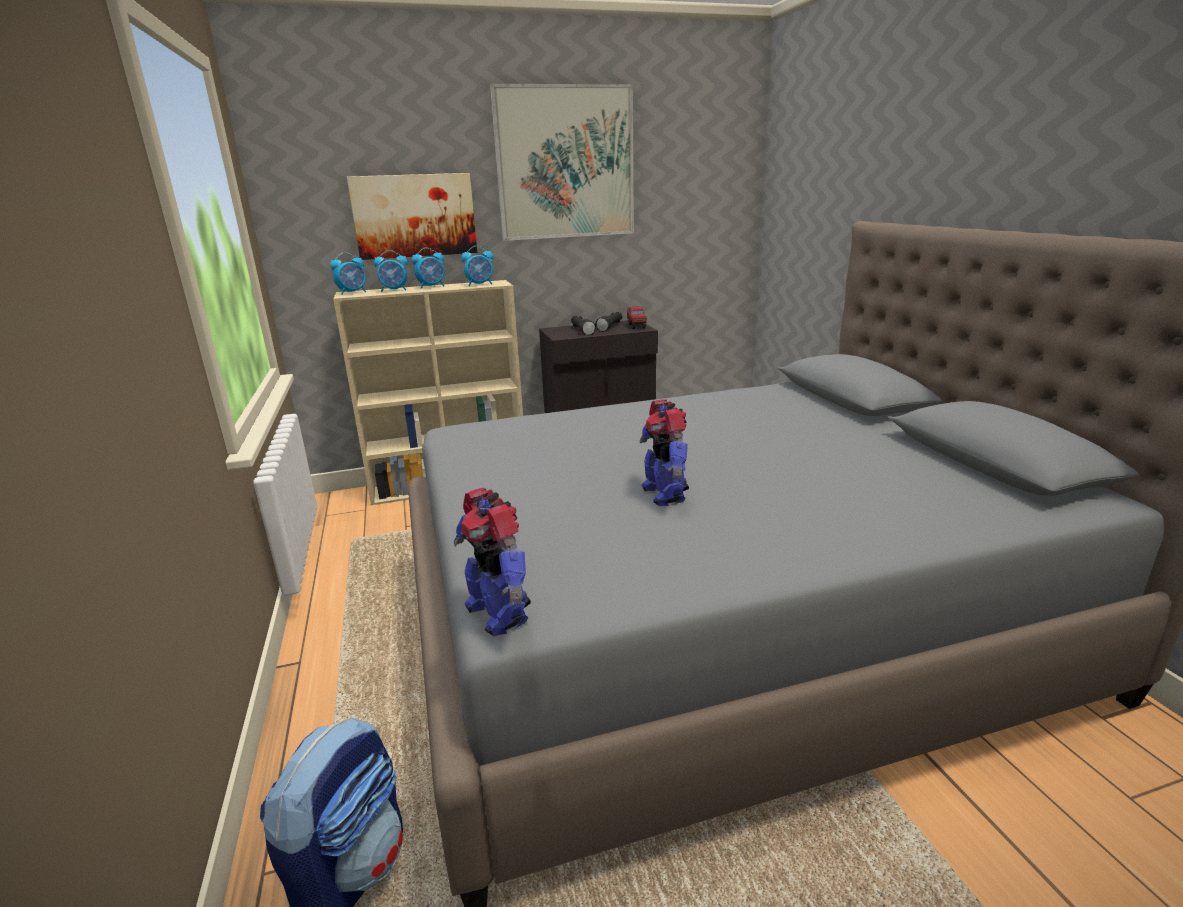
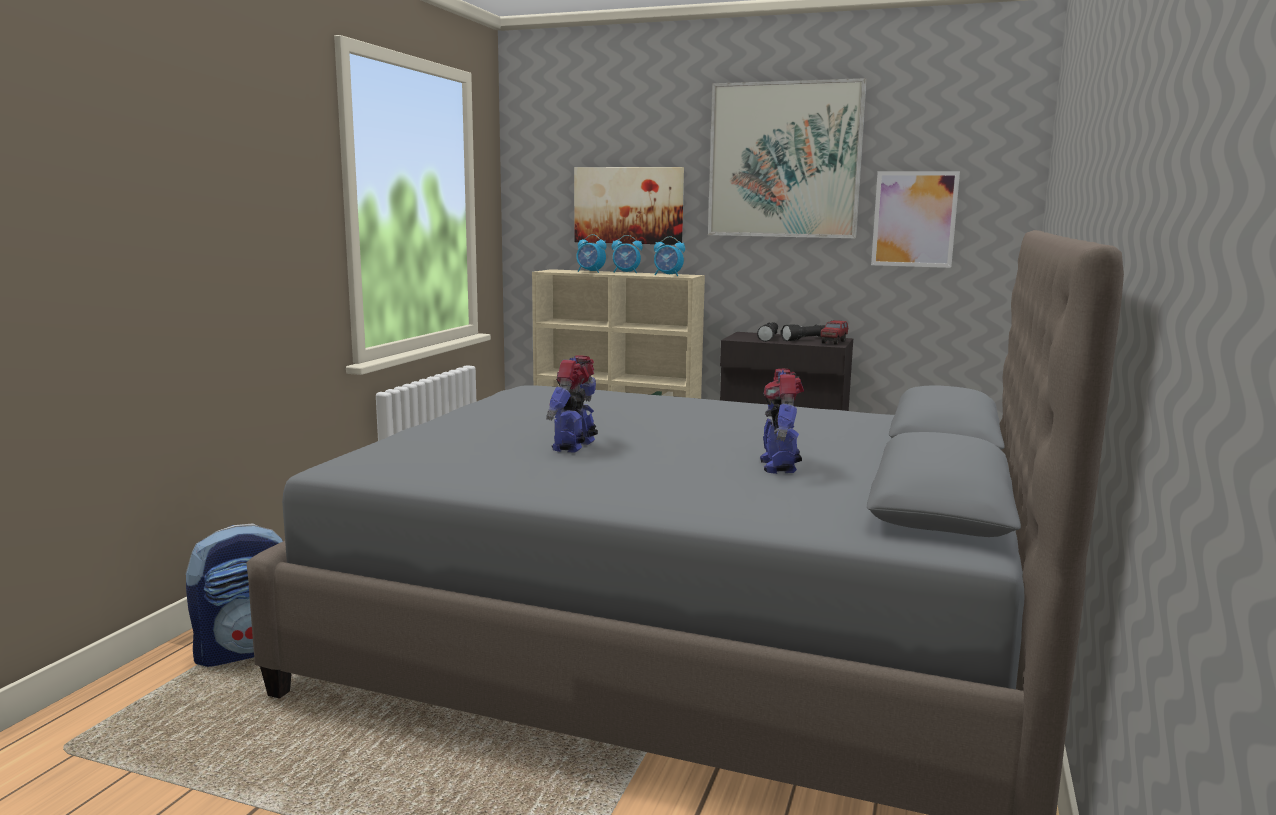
camera: 35 degrees right, 10 degrees down
(353, 293) = (557, 270): alarm clock -> none
(497, 612) = (337, 462): toy robot -> toy robot (779, 466)
(675, 213) = (914, 219): none -> picture

